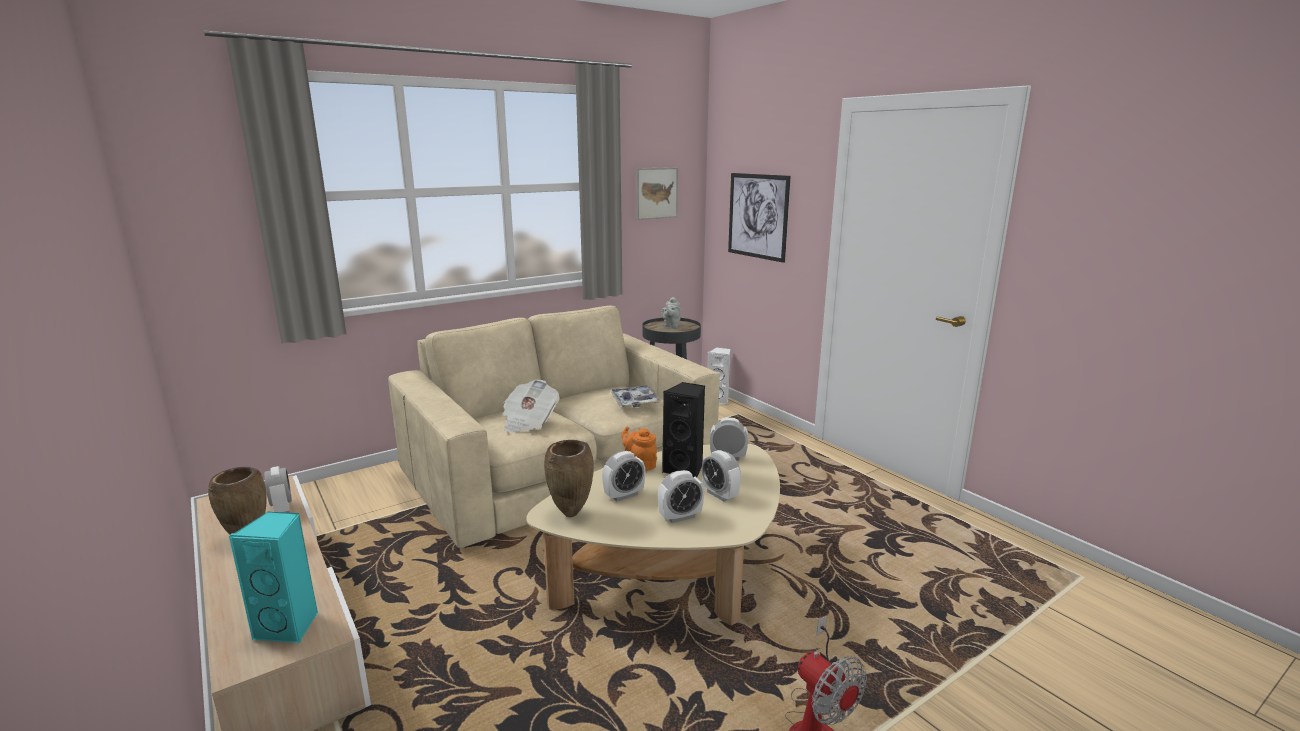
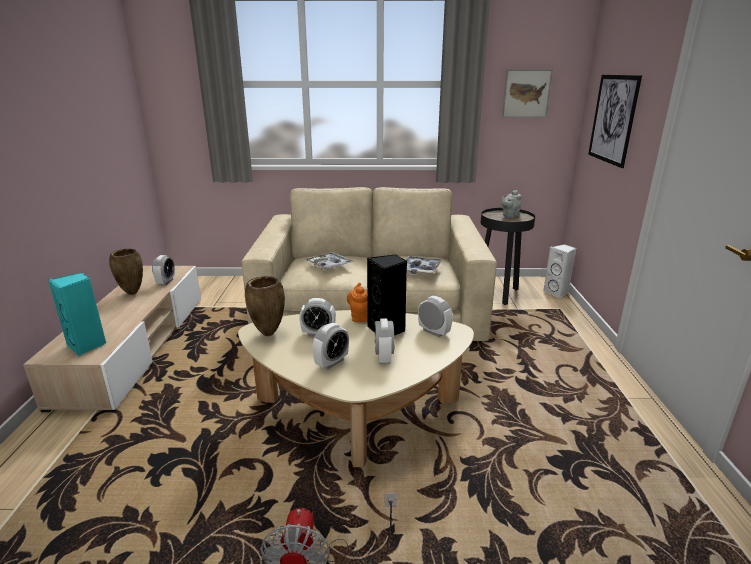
camera: 35 degrees right, 5 degrees up
(529, 421) = (329, 265): newspaper -> tray
(680, 517) = (331, 362): alarm clock -> alarm clock turned 60 degrees counterclockwise

